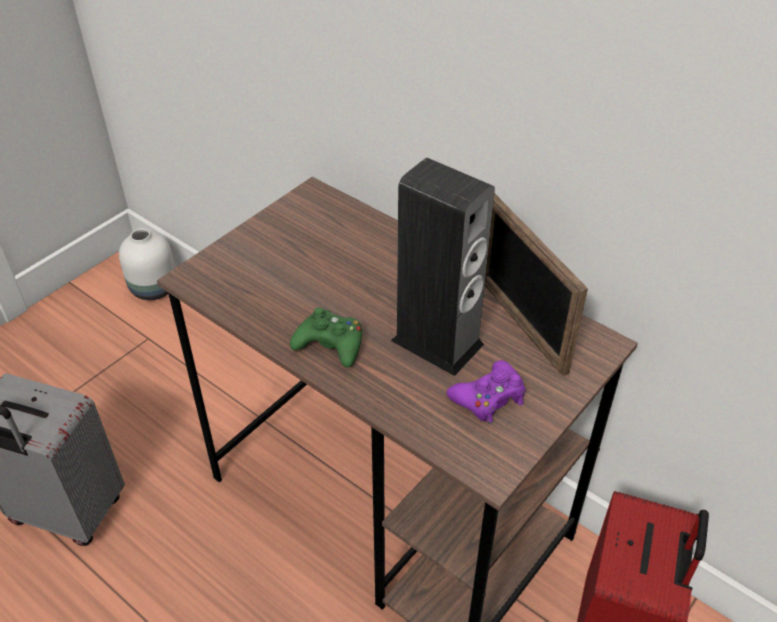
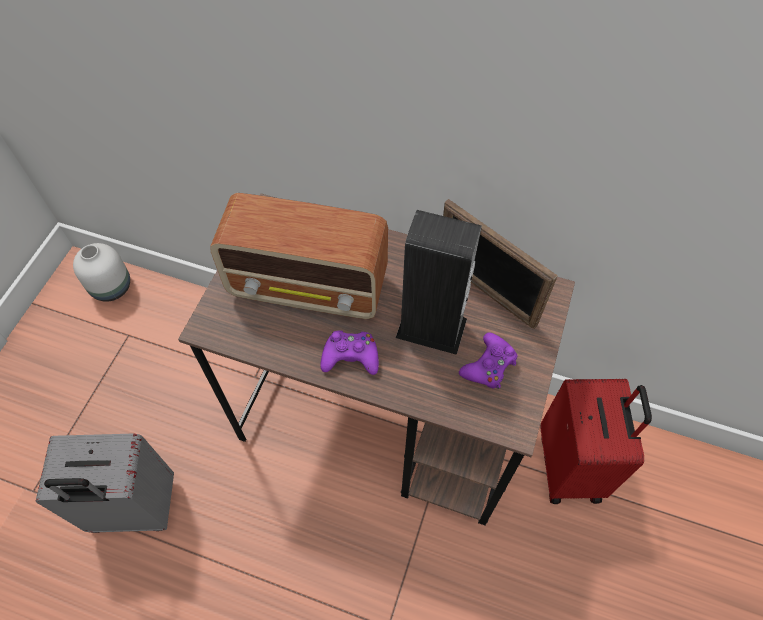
camera: 20 degrees left, 15 degrees up
(319, 269) = (310, 287): none -> radio
(330, 344) = (350, 356): green game controller -> purple game controller

